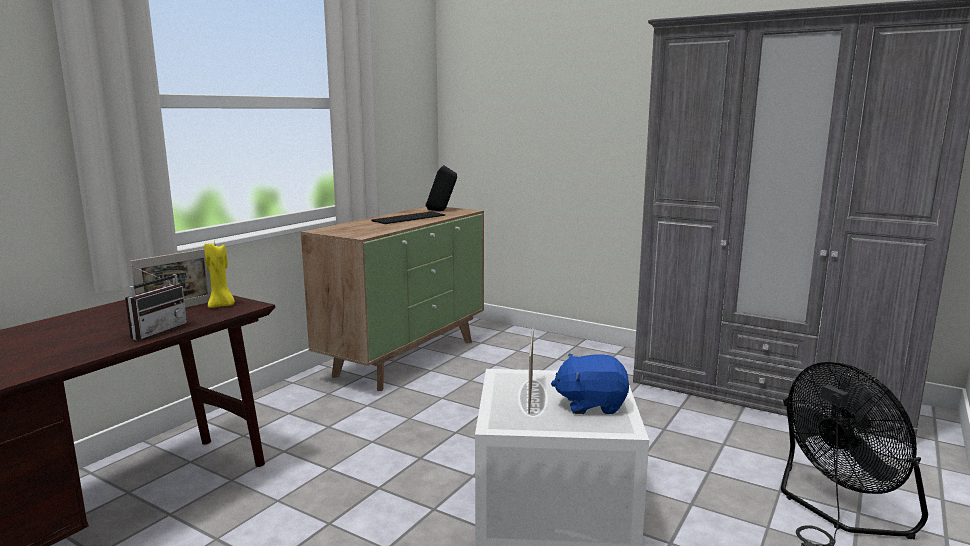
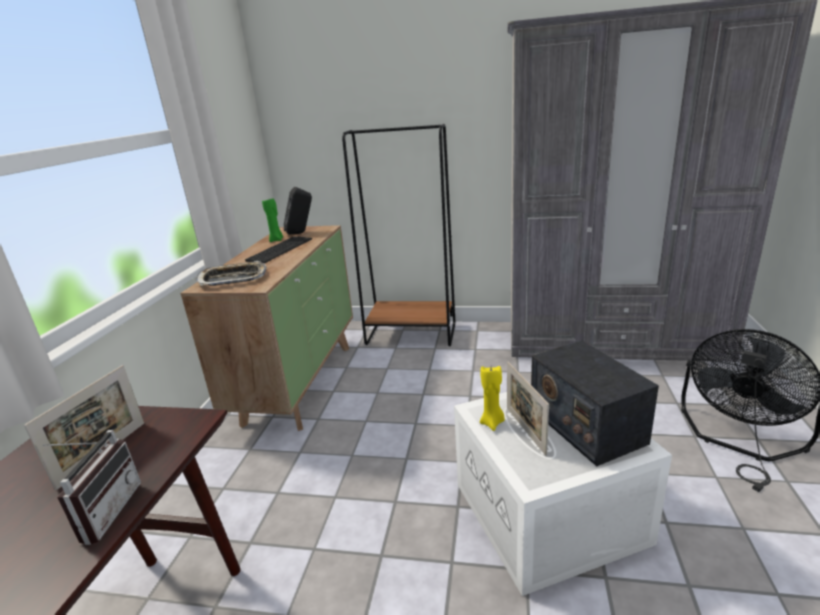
camera: 20 degrees left, 10 degrees up
(221, 305) = (159, 431): yellow candle -> yellow candle (492, 422)
(348, 229) = (233, 279): none -> tray
(414, 212) = (276, 240): none -> green candle
(542, 344) = (411, 335): none -> clothes rack
(591, 404) = (585, 425): blue plush toy -> radio

